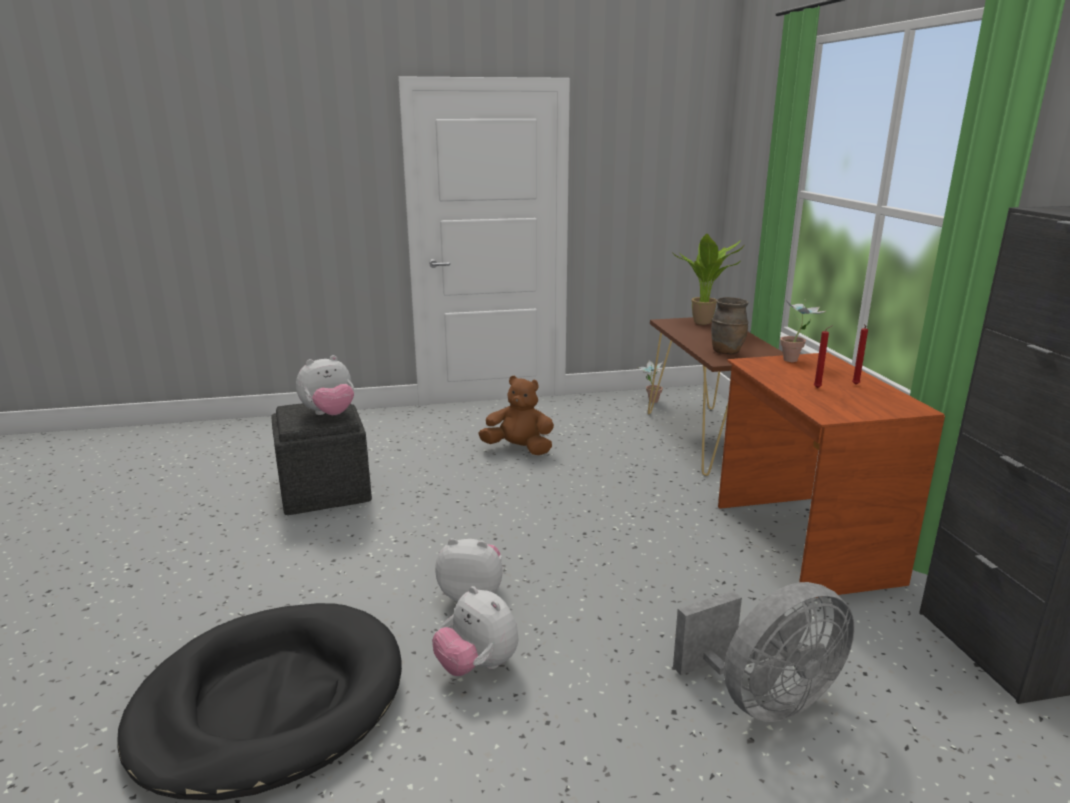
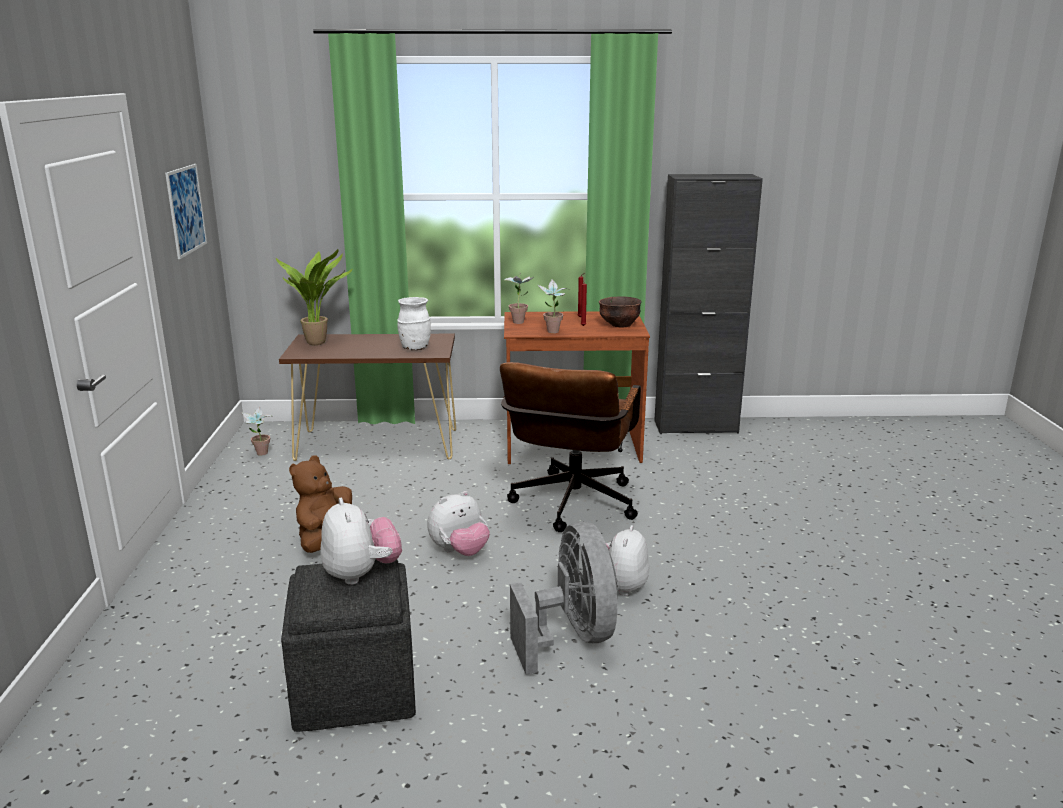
camera: 80 degrees left, 0 degrees up
(270, 703) = (767, 698): black dog bed -> none
(477, 666) = (713, 590): plush toy -> plush toy (459, 551)
(635, 554) = (571, 507): none -> brown office chair
(652, 180) = (186, 210): none -> picture
(726, 352) = (414, 348): brown vase -> white vase
(763, 699) = (742, 493): grey fan -> grey fan (572, 637)
(766, 376) = (553, 333): none -> potted plant
(847, 406) = (619, 325): none -> brown bowl

